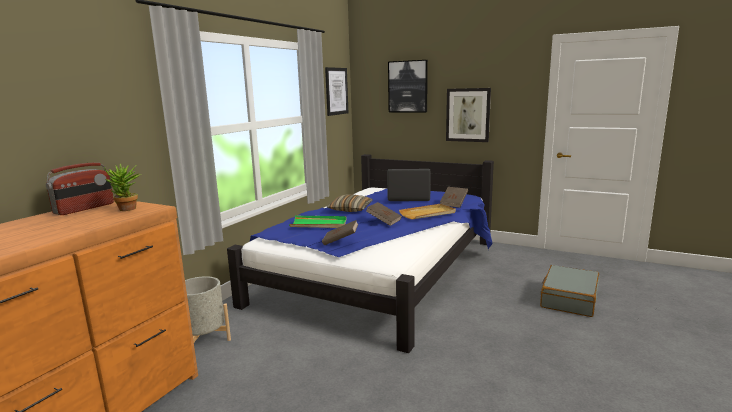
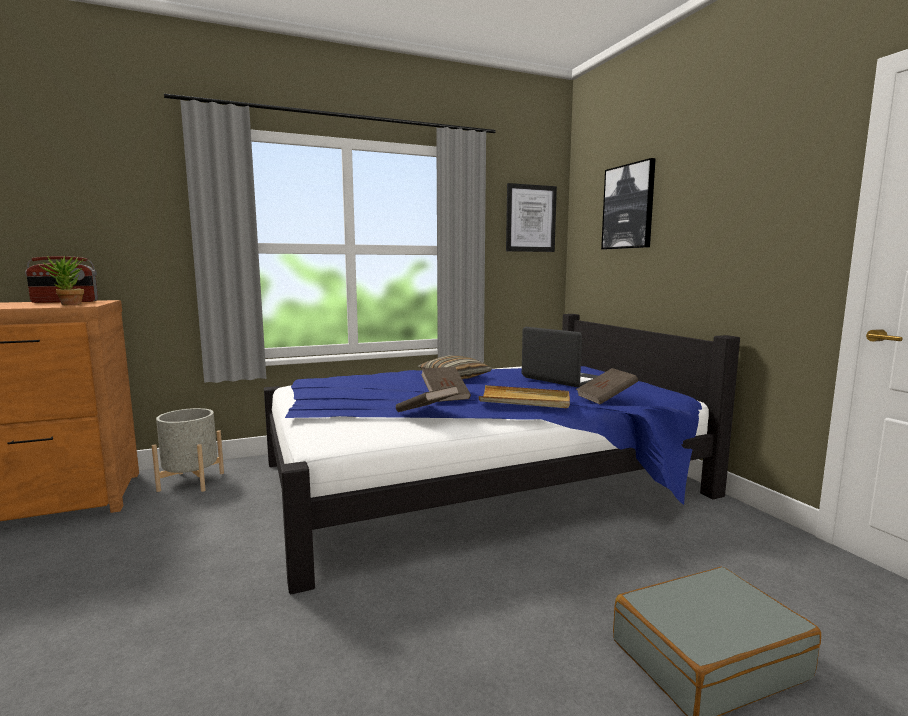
camera: 40 degrees right, 5 degrees down
(319, 224) = (371, 382): green tray -> none
(340, 241) = (332, 403): brown book -> brown book (426, 413)
(468, 115) = (707, 249): picture -> none

